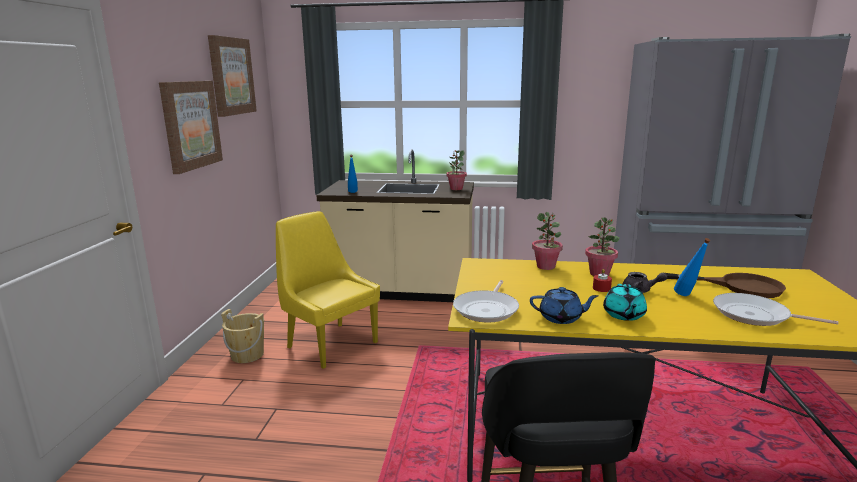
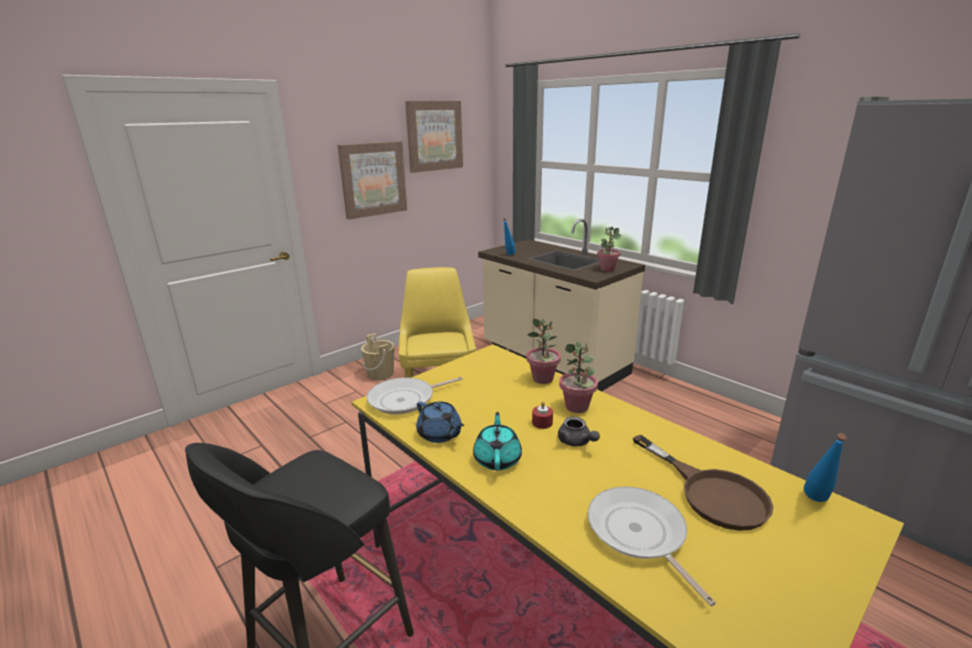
camera: 40 degrees right, 5 degrees up
(624, 315) = (497, 458): turquoise teapot -> turquoise teapot turned 135 degrees clockwise
(687, 297) = (611, 473): blue bottle -> blue bottle (816, 503)

